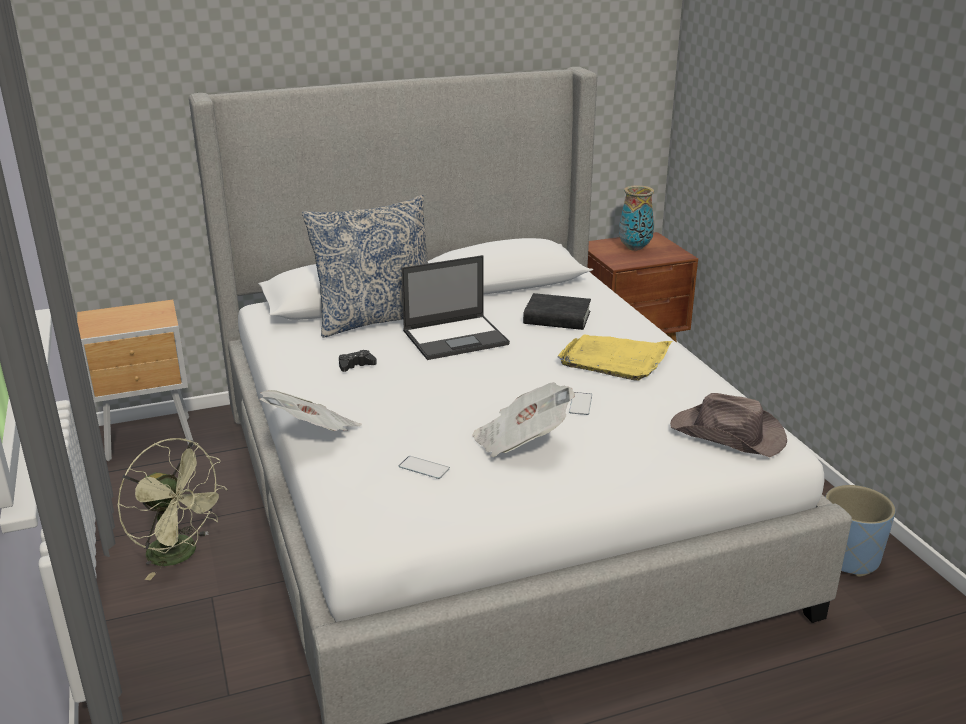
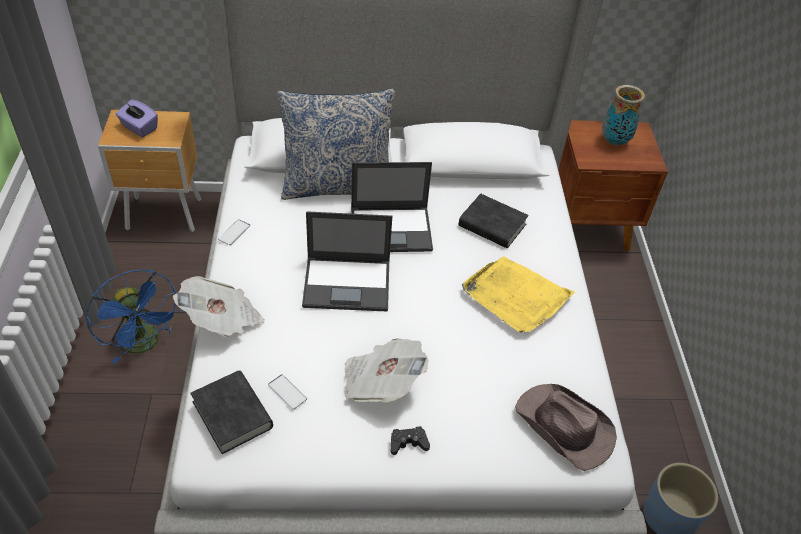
camera: 15 degrees right, 20 degrees up
(120, 319) = (139, 128): none -> purple tissue box
(181, 555) = (145, 344): green fan -> blue fan
(356, 365) = (293, 243): black game controller -> black game controller (408, 443)
(372, 497) = (232, 415): none -> black book
(436, 381) = (348, 284): none -> laptop
(580, 404) = (456, 347): phone -> phone (234, 232)

